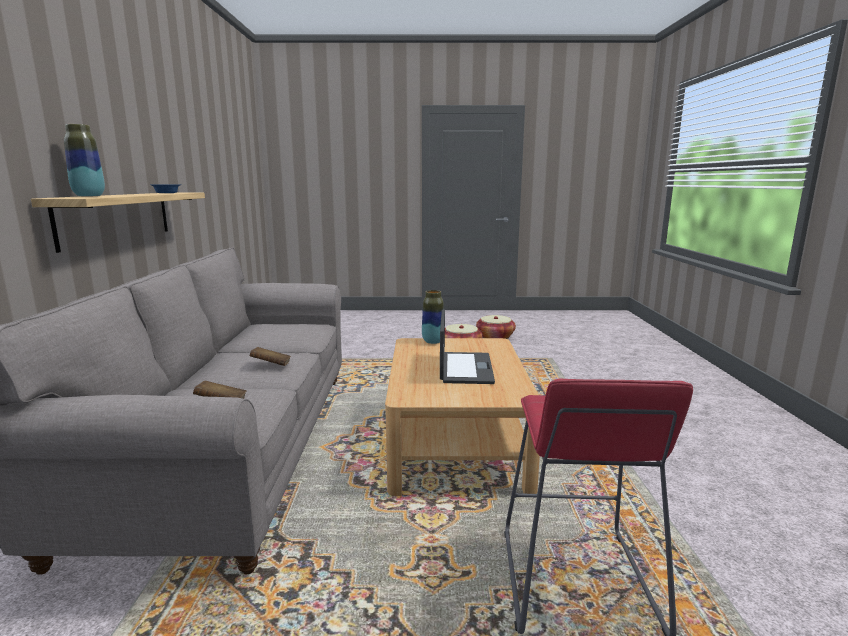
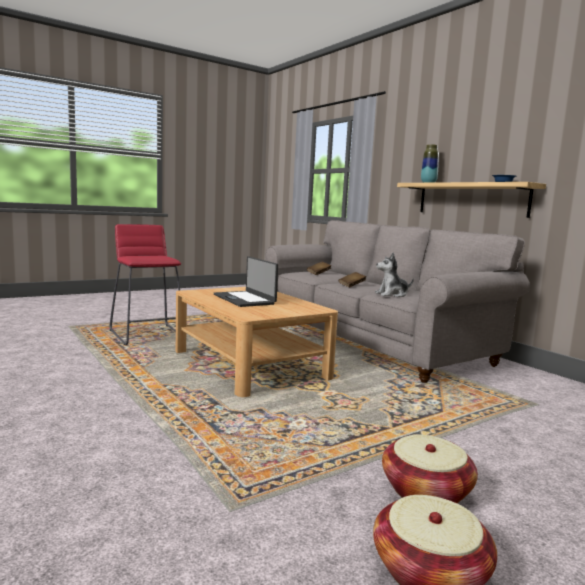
camera: 145 degrees right, 5 degrees down
(302, 335) = (392, 294): none -> plush toy
(433, 341) = (303, 311): vase -> none

